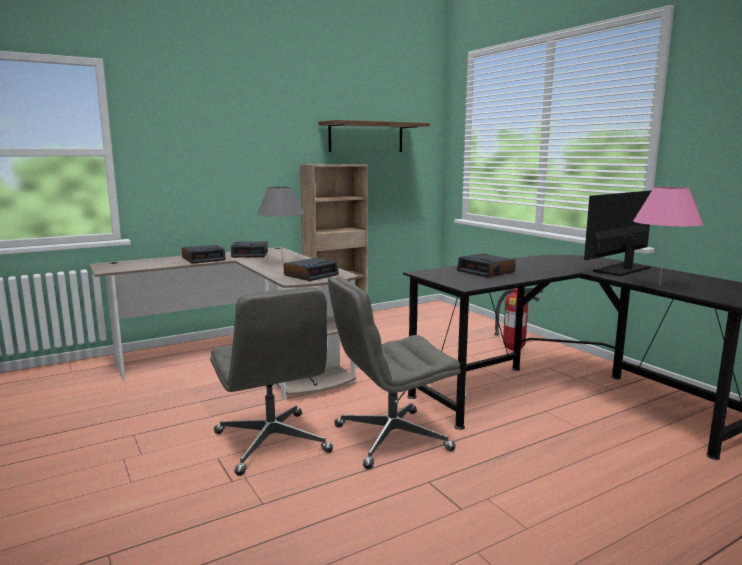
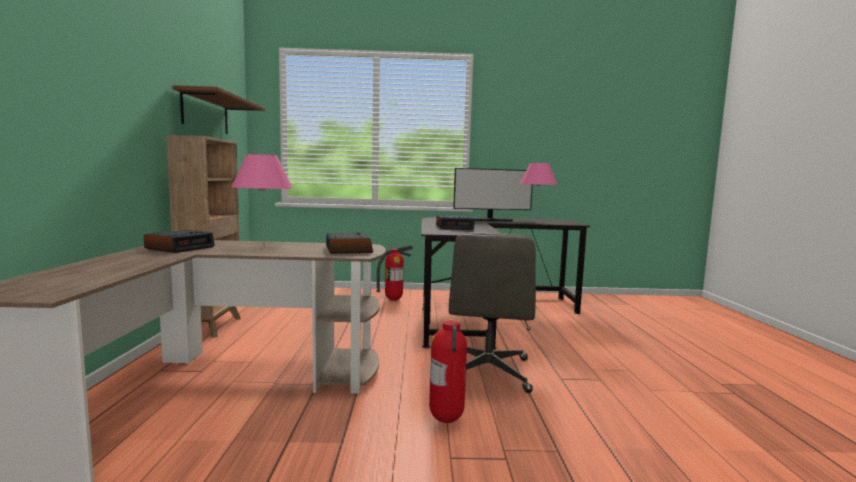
camera: 60 degrees left, 5 degrees down
(204, 259) = (144, 259): alarm clock -> none
(272, 443) = (447, 420): grey office chair -> fire extinguisher
(282, 262) = (264, 247): grey table lamp -> pink table lamp
(621, 270) = (491, 220): monitor -> monitor turned 90 degrees counterclockwise

